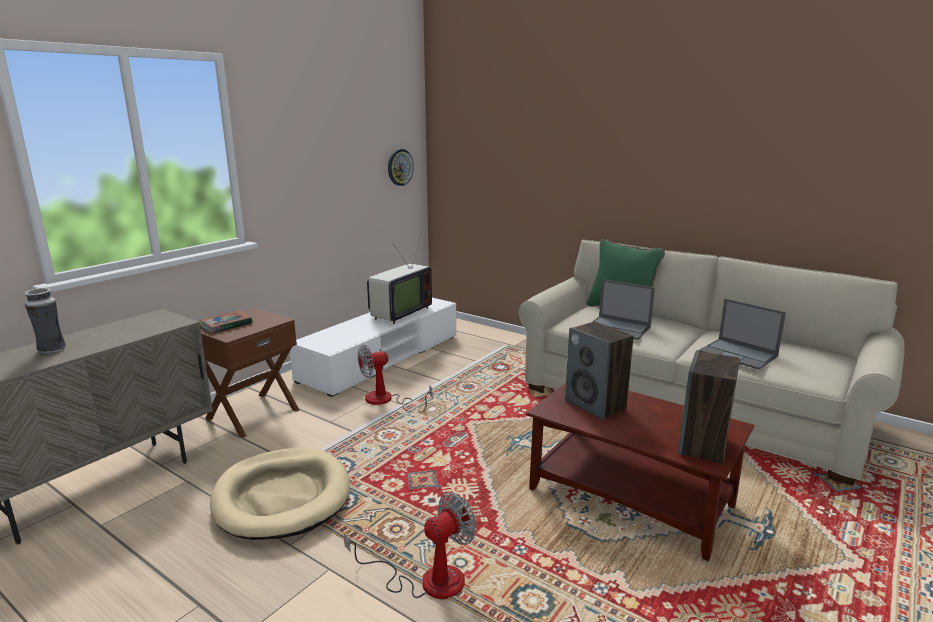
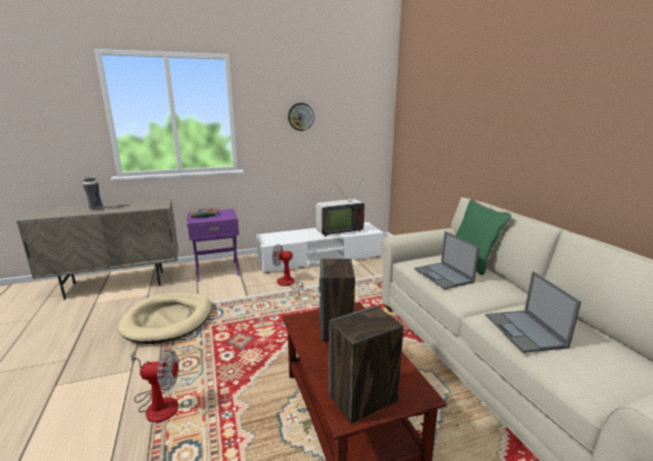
camera: 35 degrees right, 0 degrees up
(252, 414) = (217, 270): brown nightstand -> purple nightstand
(400, 167) = (367, 132): wall clock -> wall clock (301, 117)

